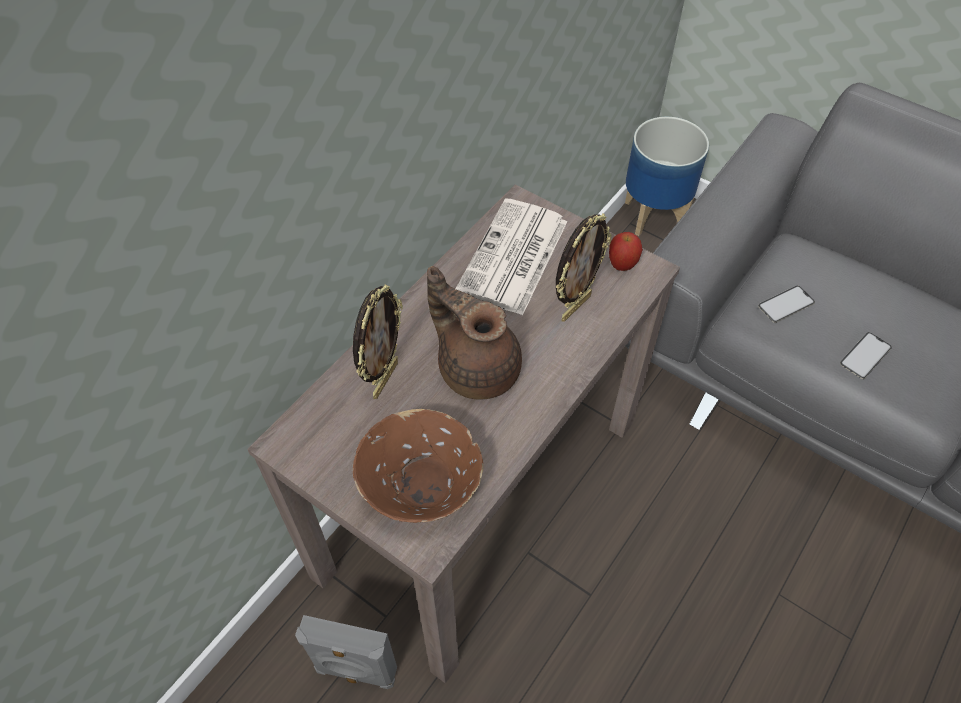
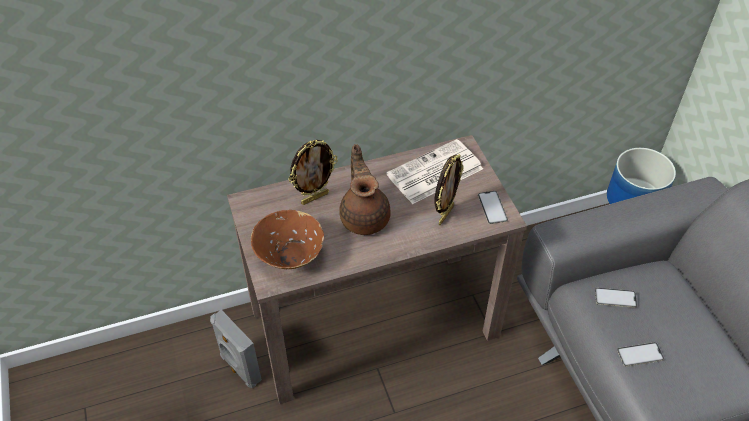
camera: 35 degrees right, 5 degrees down
(575, 306) = (445, 214): picture frame -> picture frame turned 45 degrees counterclockwise
(622, 265) = (492, 207): apple -> phone

